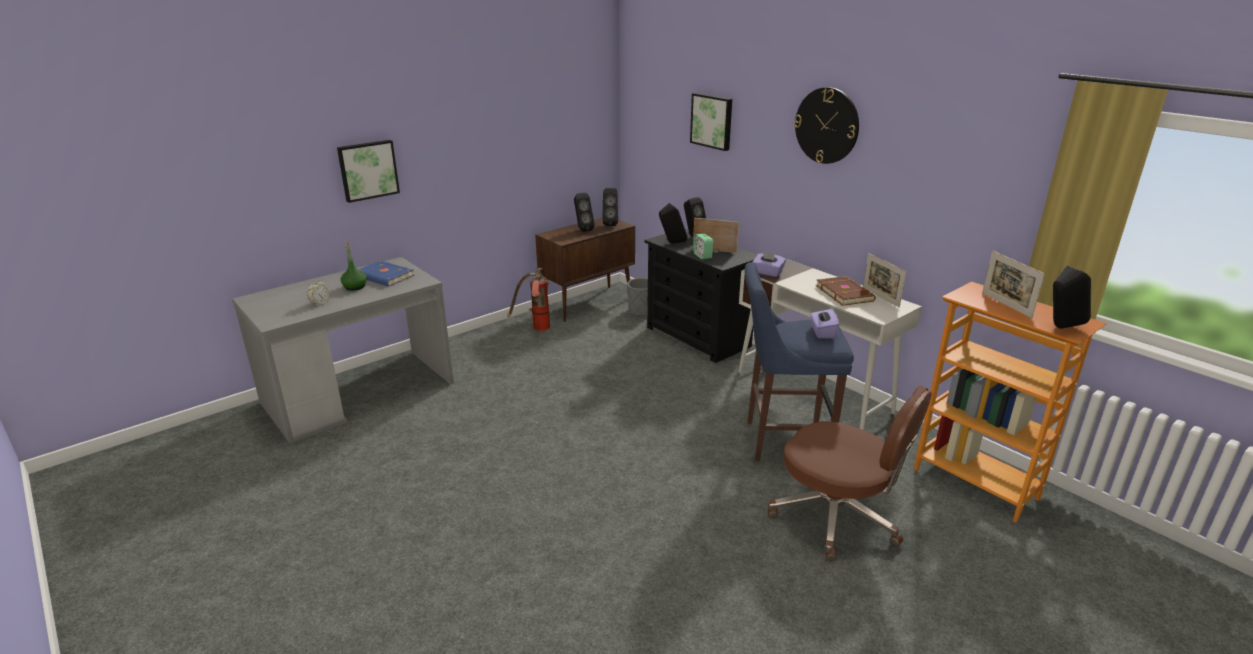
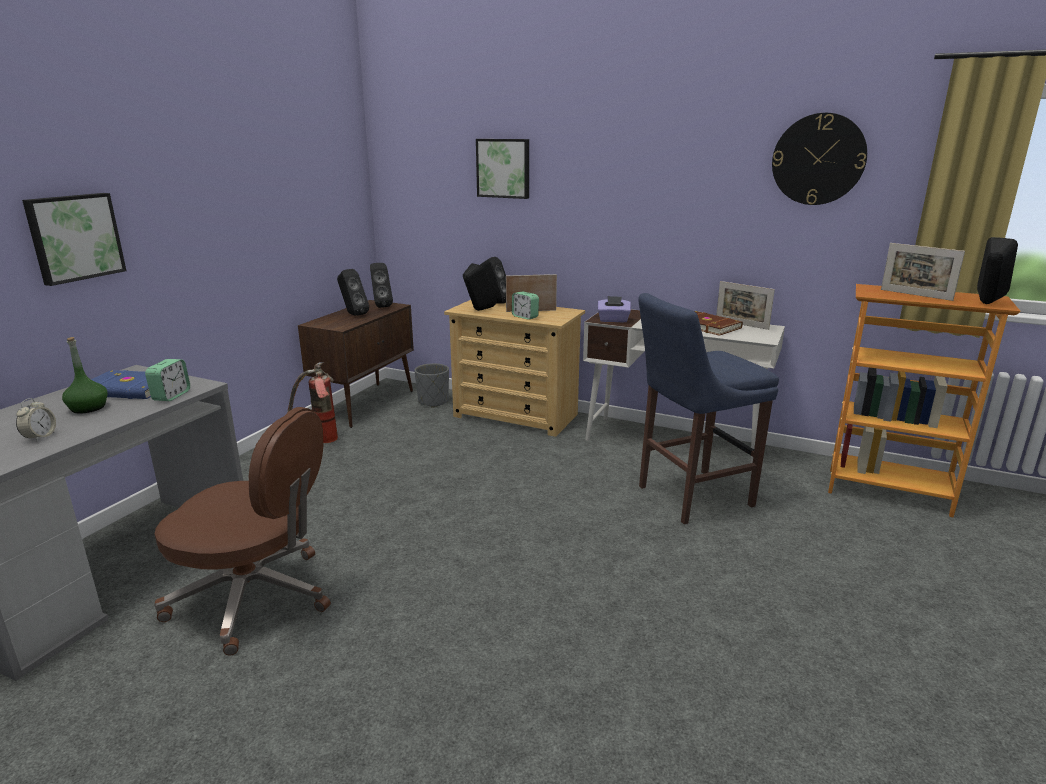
camera: 25 degrees left, 5 degrees down
(403, 286) = (171, 396): none -> alarm clock
(698, 337) = (516, 415): black dresser -> beige dresser
(822, 332) = (729, 361): purple tissue box -> none
(827, 125) = (655, 151): wall clock -> wall clock (818, 159)
(837, 518) = (813, 559): brown office chair -> brown office chair (255, 598)

